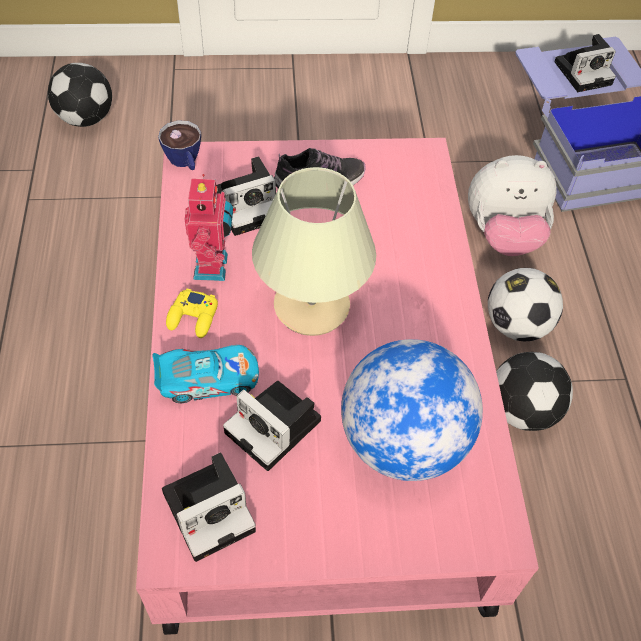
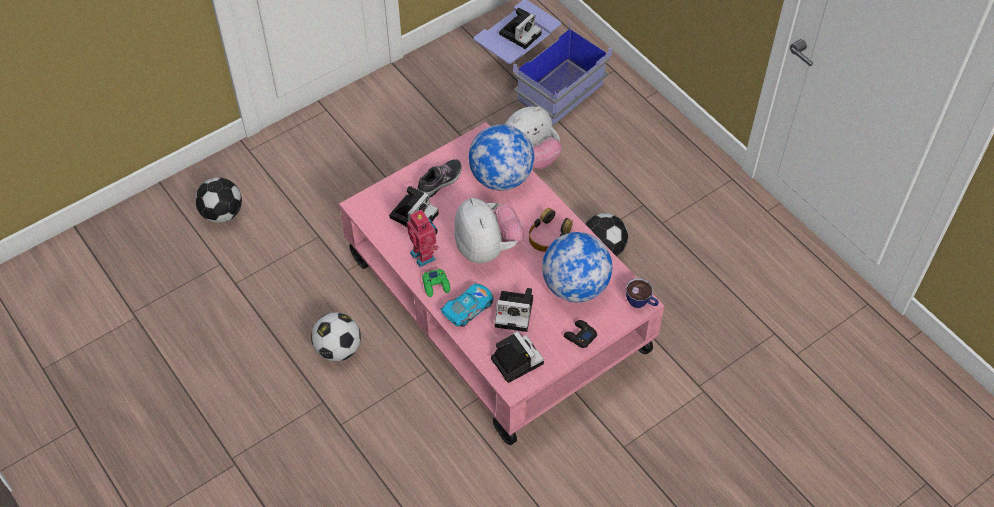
camera: 30 degrees left, 0 degrees up
(185, 162) = (360, 209): cup -> cup (641, 302)
(193, 317) = (436, 285): yellow game controller -> green game controller
(211, 508) = (515, 360): camera -> camera turned 60 degrees counterclockwise
(311, 305) = (487, 248): beige table lamp -> plush toy
(348, 533) = (579, 336): none -> black game controller
(410, 219) = (501, 178): none -> globe
(420, 336) = (548, 235): none -> headphones
(516, 325) = (571, 206): football -> football (338, 349)

